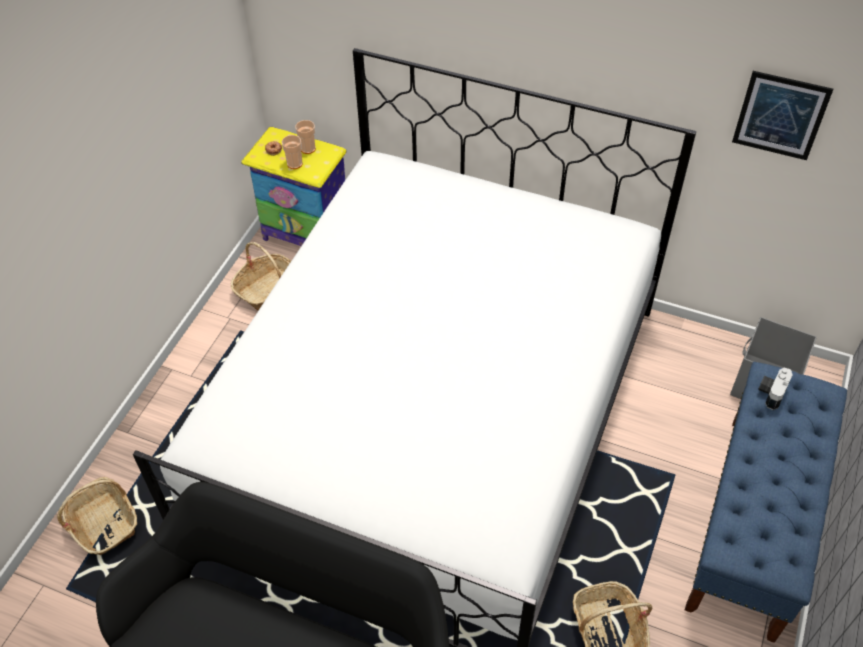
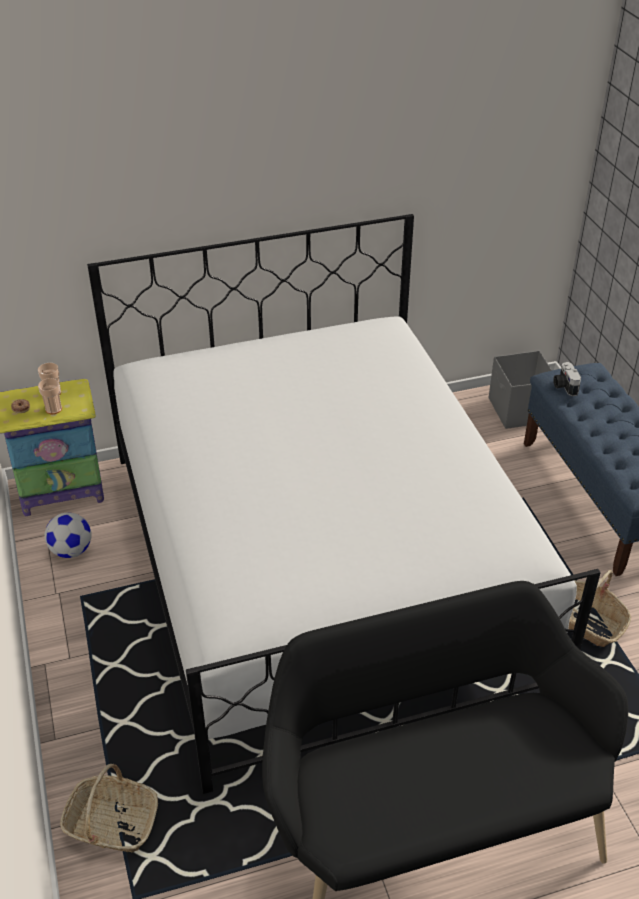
camera: 40 degrees left, 10 degrees down
(268, 288) = (71, 550): basket -> football
(780, 115) = (470, 174): picture -> none

